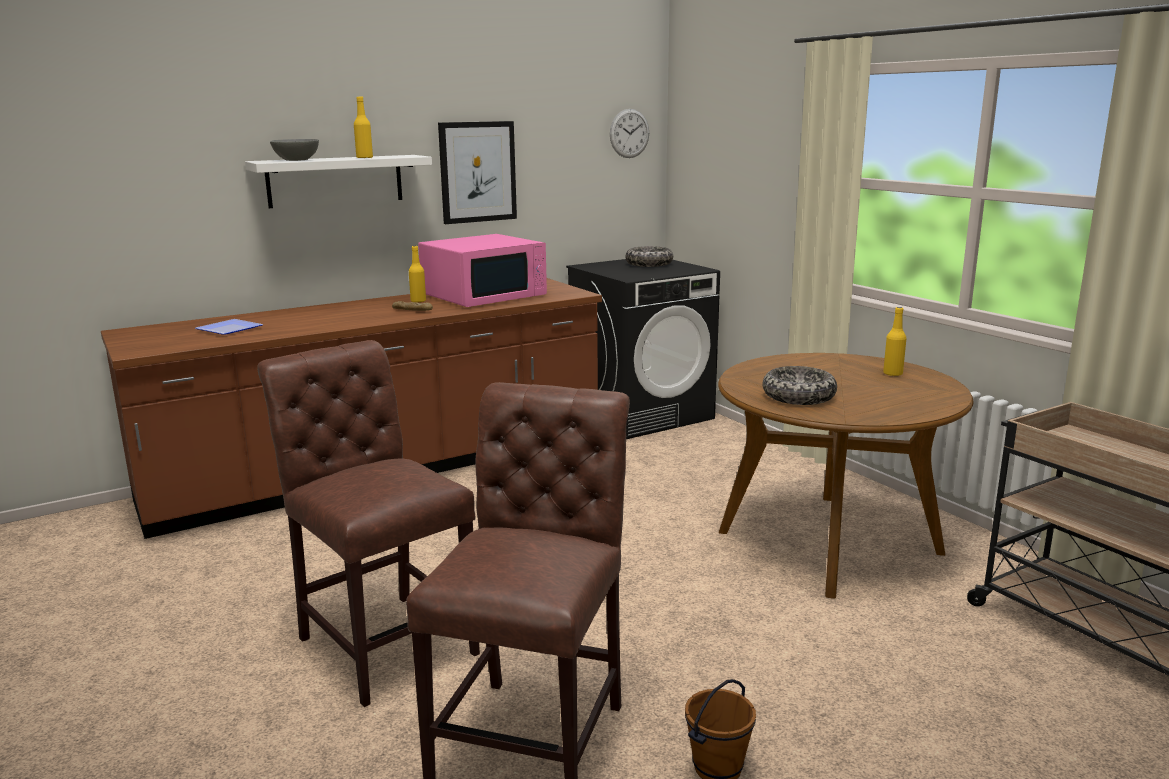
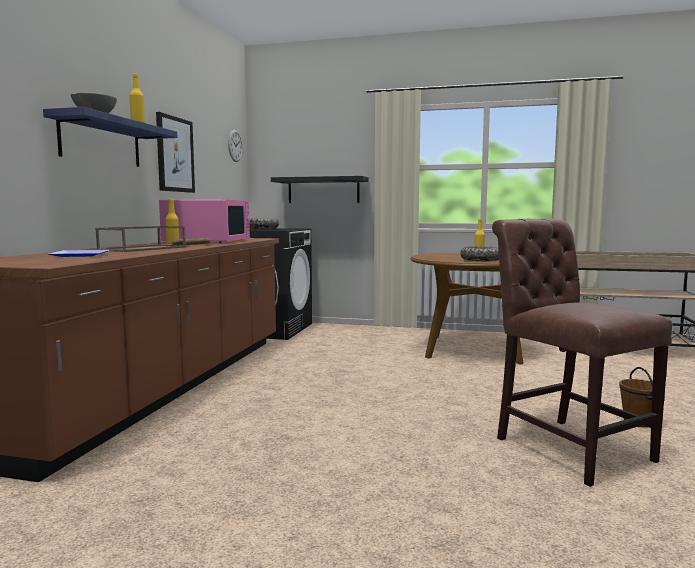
camera: 45 degrees left, 10 degrees down
(334, 316) = (143, 248): none -> brown tray
(335, 181) = (101, 142): white shelf -> blue shelf
(383, 640) = (398, 449): brown chair -> none
(745, 208) = (323, 190): none -> black shelf

